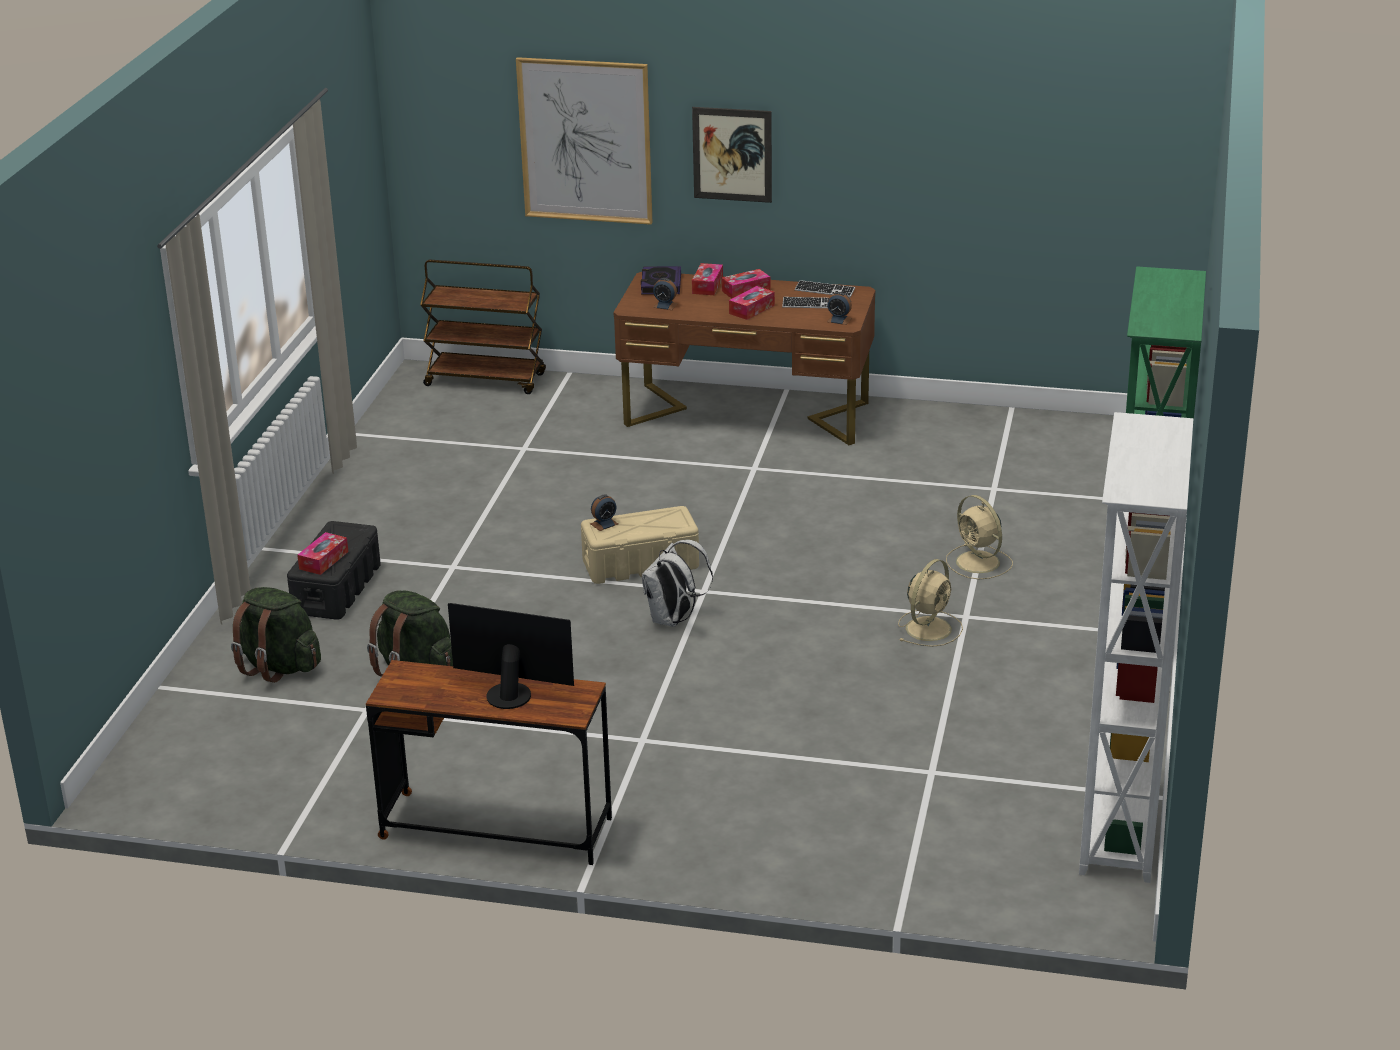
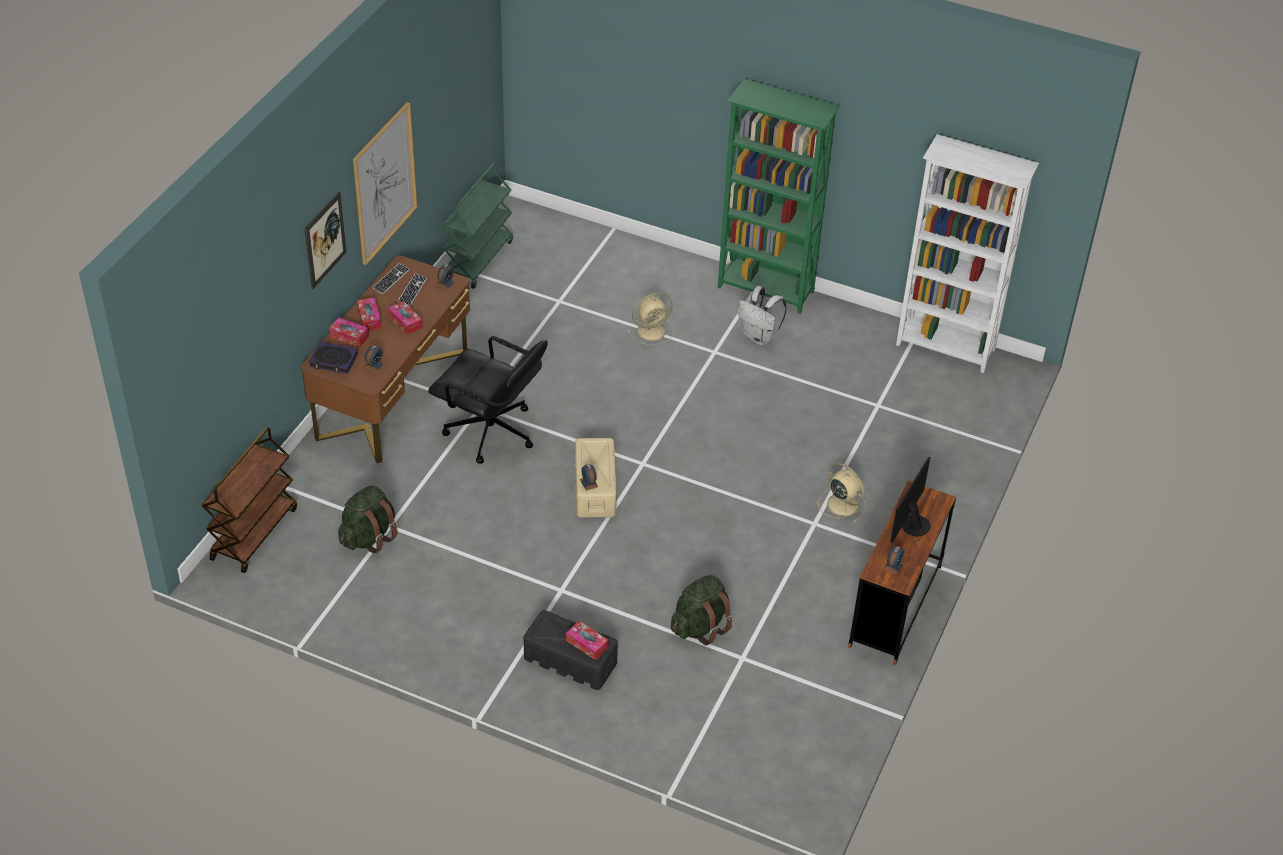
camera: 80 degrees left, 15 degrees up
(279, 667) = (671, 703): green backpack -> green backpack (369, 537)
(420, 685) = (893, 565): none -> alarm clock
(585, 141) = (257, 310): picture -> picture (384, 183)
(673, 619) = (675, 484): white backpack -> white backpack (759, 337)
(710, 482) = (491, 433): none -> black office chair
(929, 628) = (723, 370): beige fan -> beige fan (841, 504)
(1038, 424) = (478, 259): none -> green cart

